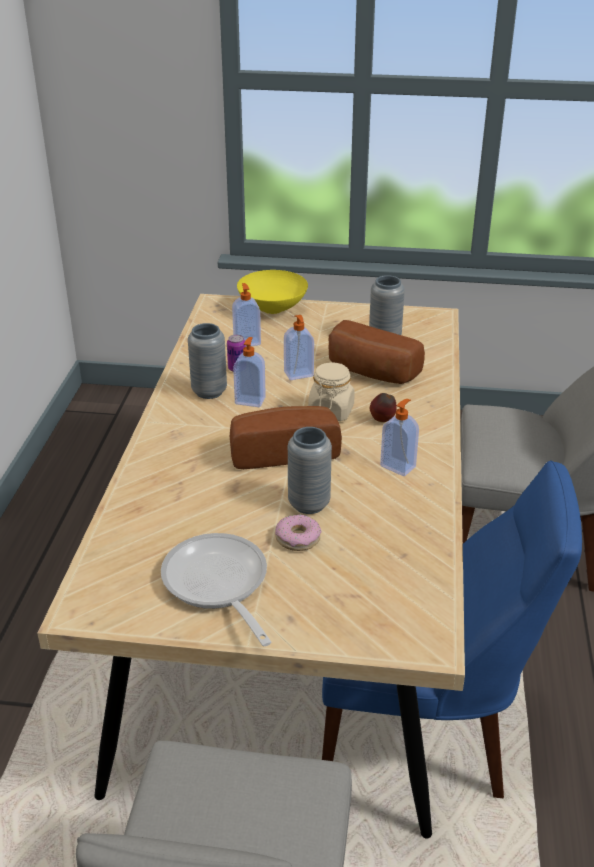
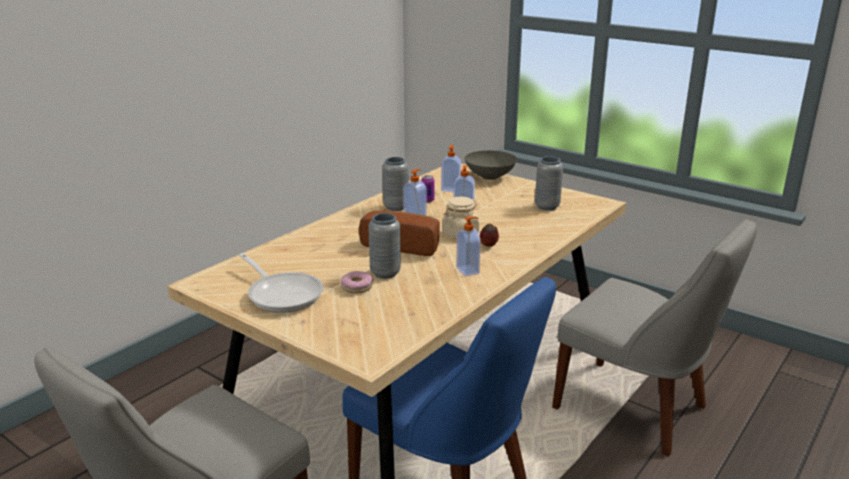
camera: 30 degrees right, 10 degrees down
(218, 585) = (282, 294): frying pan -> frying pan turned 135 degrees clockwise
(273, 308) = (490, 177): yellow bowl -> grey bowl
(370, 372) = (513, 221): bread -> none

